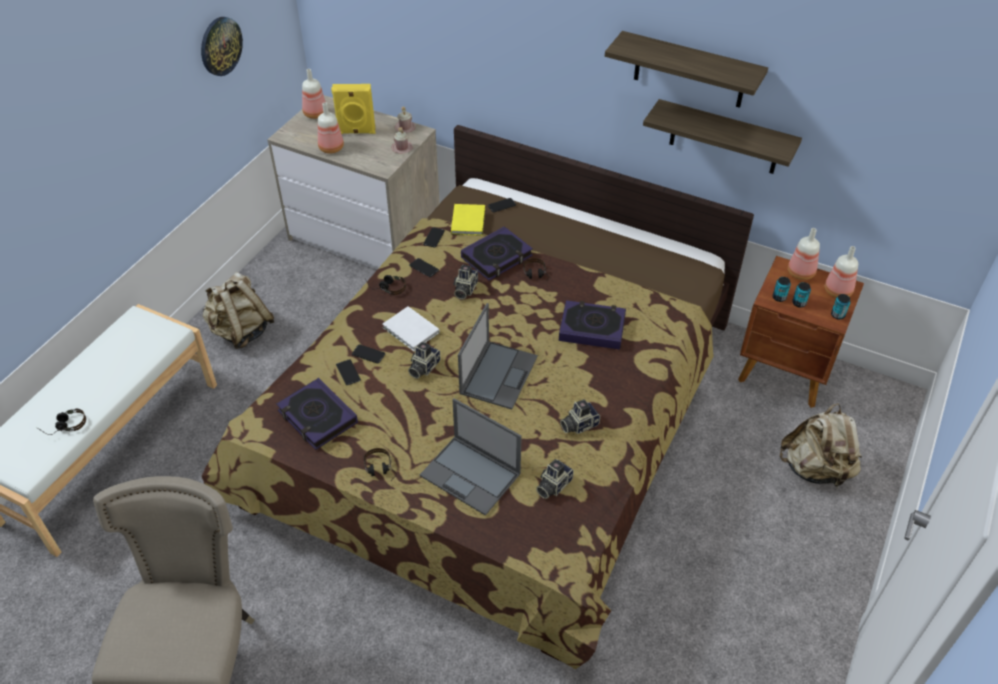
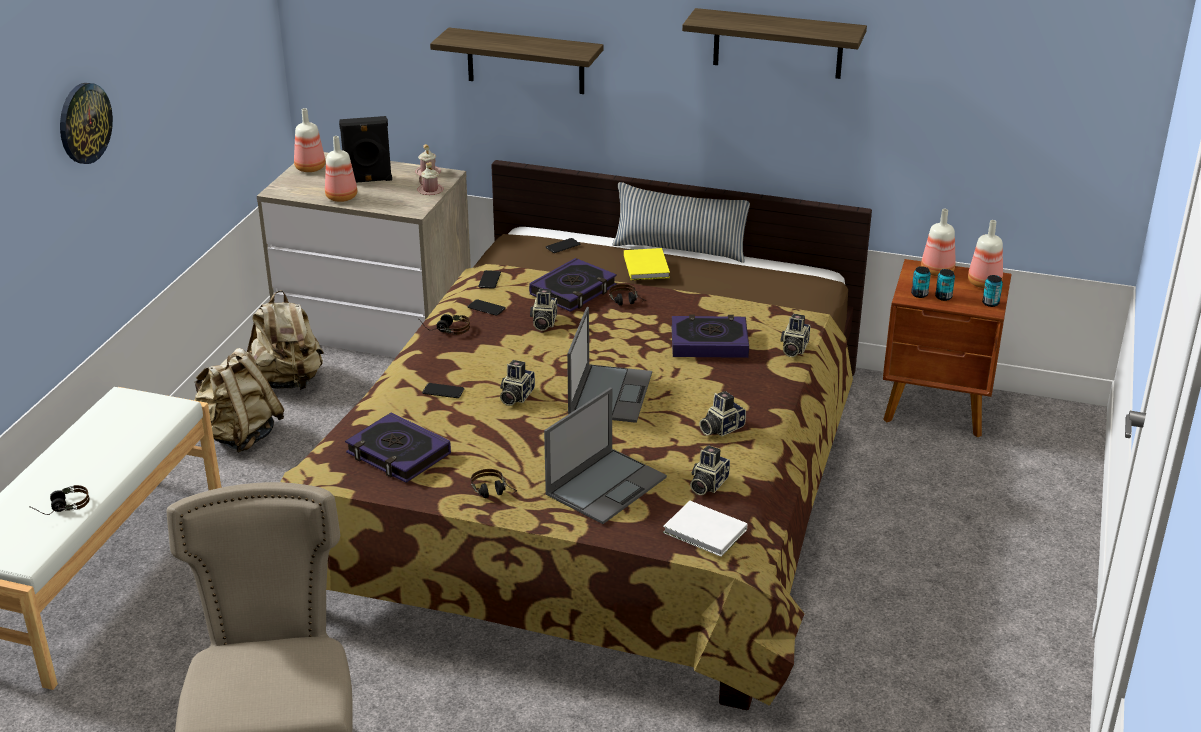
camera: 10 degrees left, 15 degrees down
(220, 46) = (208, 71): wall clock -> wall clock (84, 123)
(348, 372) = (423, 410): phone -> none
(356, 132) = (368, 180): yellow speaker -> black speaker
(411, 331) = (490, 365): white book -> white book (706, 532)
(469, 220) = (528, 261): yellow book -> yellow book (647, 266)
(471, 475) = (606, 485): laptop -> laptop turned 75 degrees counterclockwise
(595, 219) = (680, 249): none -> pillow
(660, 343) = (793, 348): none -> camera
(724, 138) = (826, 120): shelf -> shelf (525, 61)
(815, 469) = (1000, 493): beige backpack -> beige backpack (288, 382)

